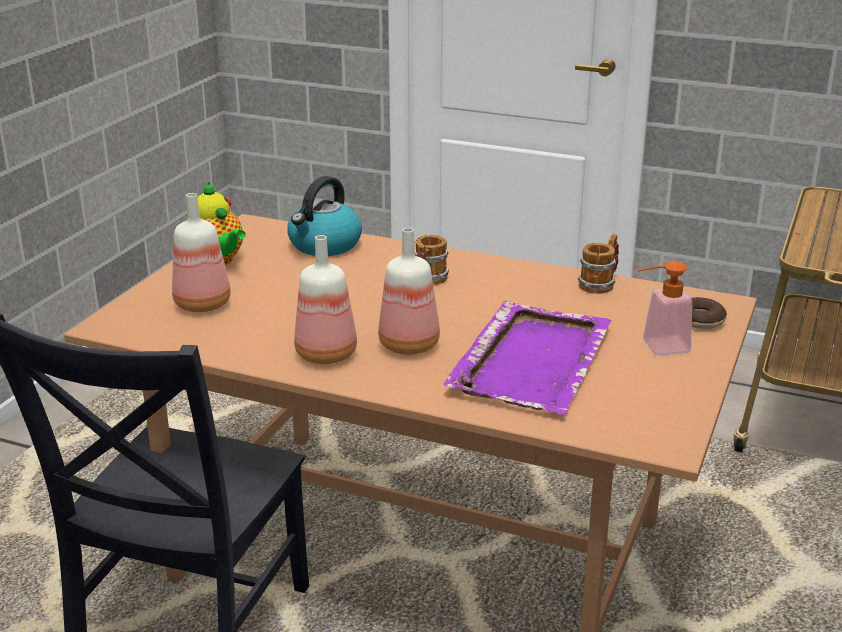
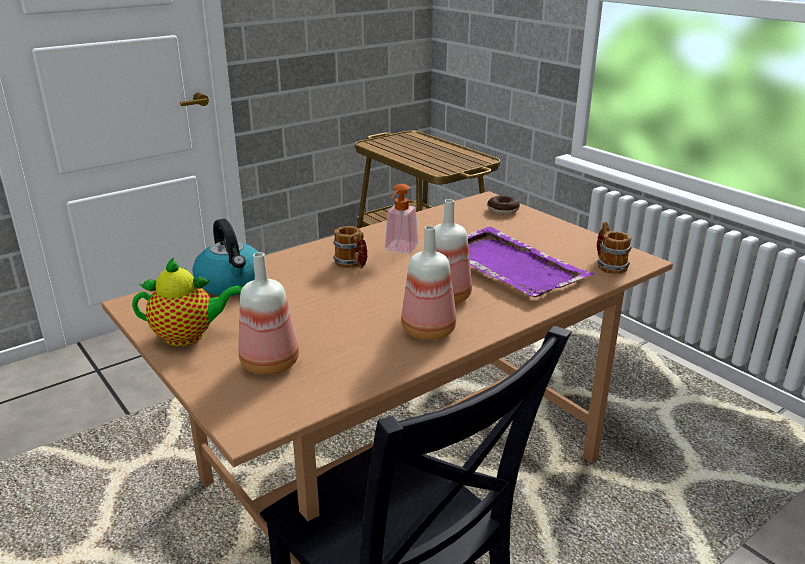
camera: 60 degrees left, 0 degrees up
(600, 284) = (425, 218): mug -> mug (608, 265)
(657, 347) = (524, 229): soap dispenser -> soap dispenser (399, 250)

